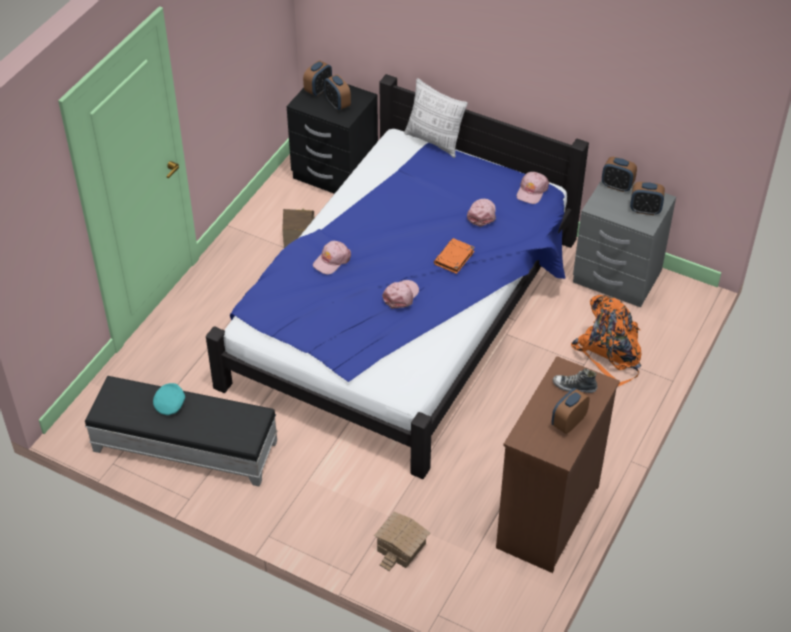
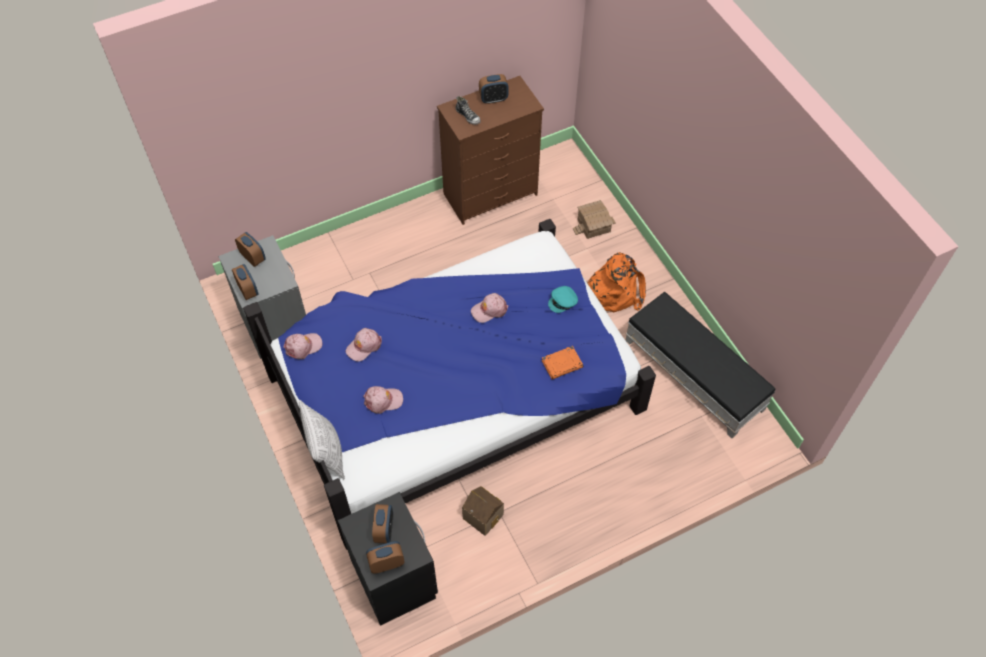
camera: 145 degrees left, 10 degrees up
(170, 403) = (704, 363): turquoise cap -> turquoise cap (563, 301)
(332, 260) = (516, 373): pink cap -> pink cap (383, 400)
(454, 258) = (422, 318): orange book -> orange book (562, 364)
(610, 353) = (344, 269): orange backpack -> orange backpack (615, 289)

